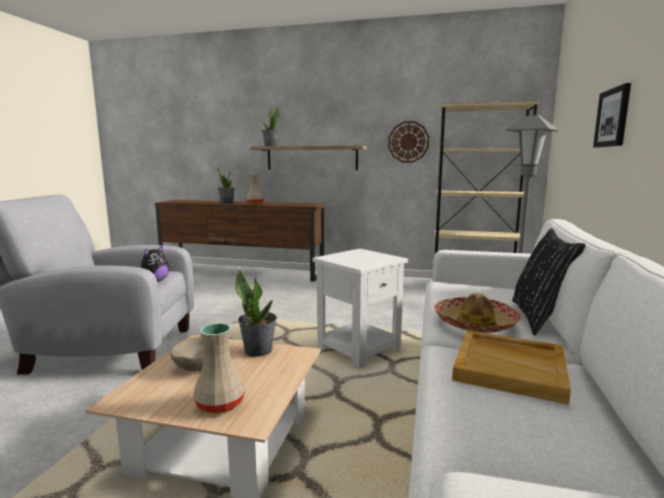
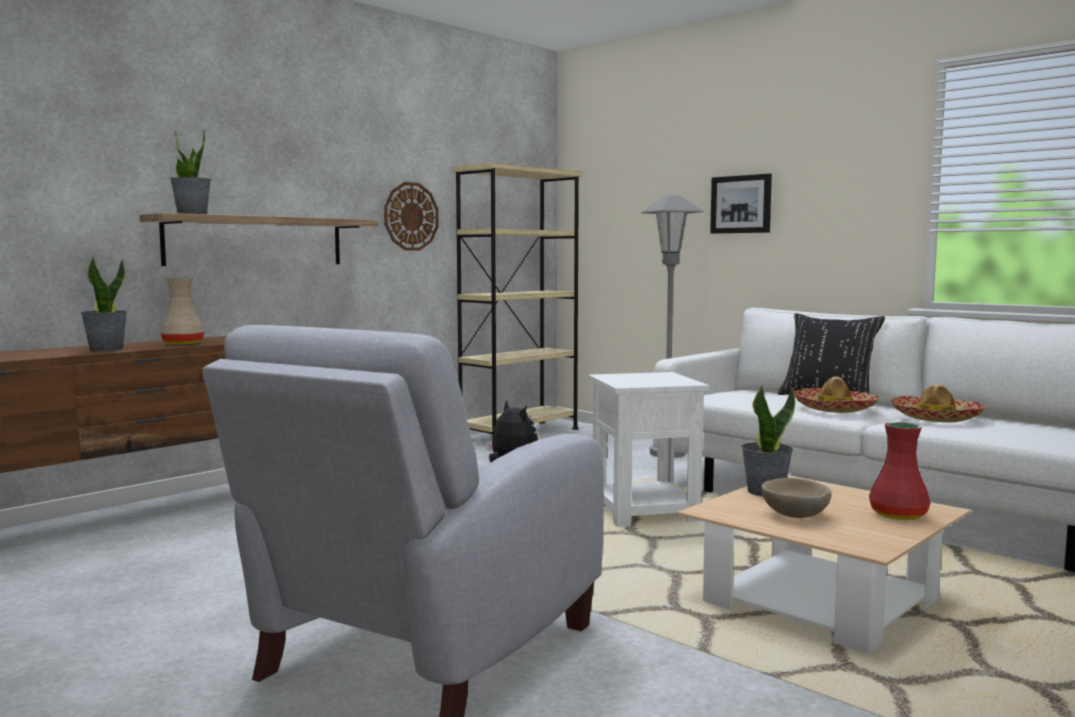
camera: 60 degrees left, 5 degrees down
(219, 405) = (899, 515): beige vase -> red vase
(510, 368) = (936, 418): beige tray -> hat

